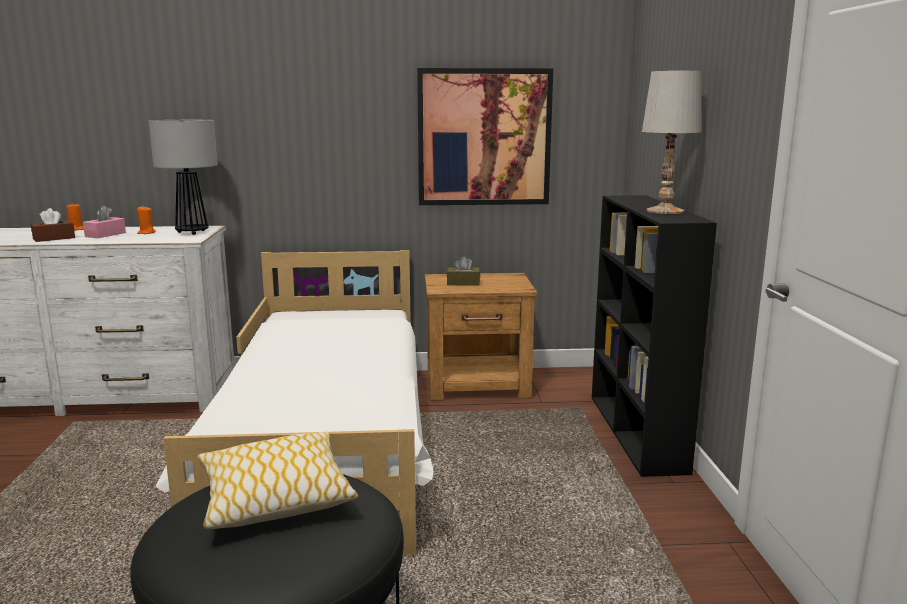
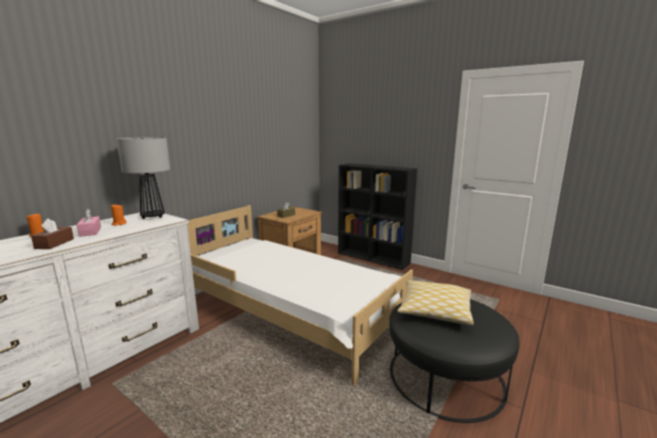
camera: 50 degrees left, 0 degrees up
(484, 137) = (274, 142): picture -> none
(664, 211) = (387, 167): white table lamp -> none

